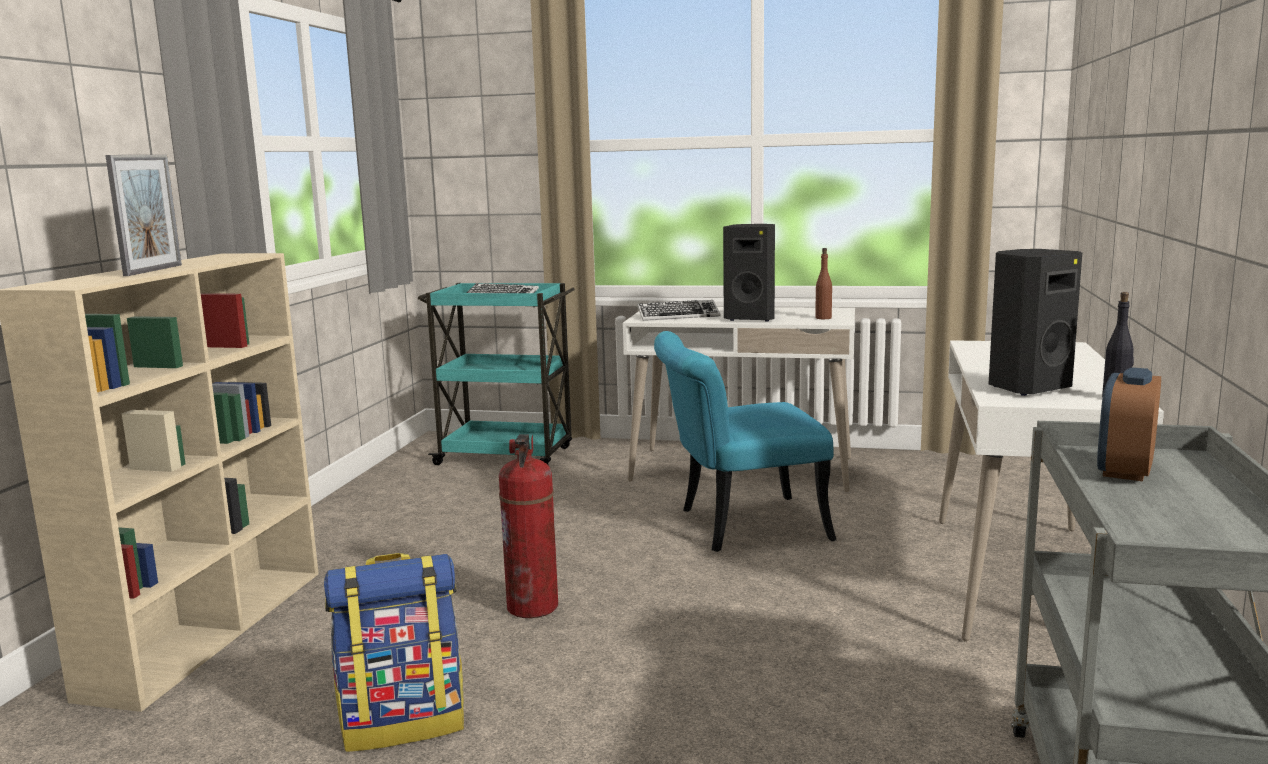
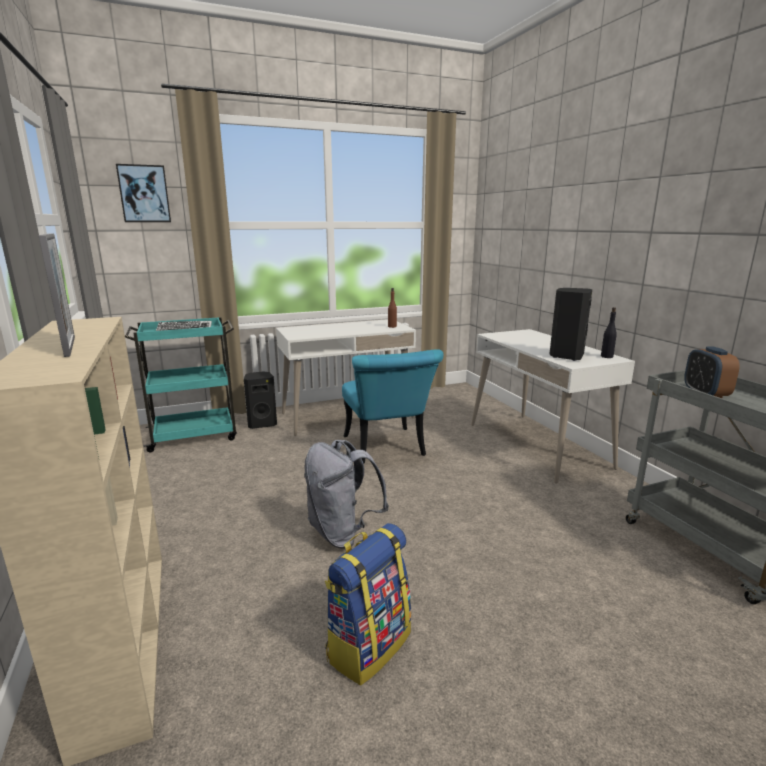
camera: 35 degrees left, 5 degrees up
(489, 105) = (144, 194): none -> picture
(532, 607) = (342, 533): fire extinguisher -> grey backpack
(678, 316) = (312, 332): keyboard -> none
(737, 526) = (387, 449): turquoise chair -> turquoise chair turned 60 degrees counterclockwise
(751, 318) = (356, 330): black speaker -> black speaker (262, 424)

